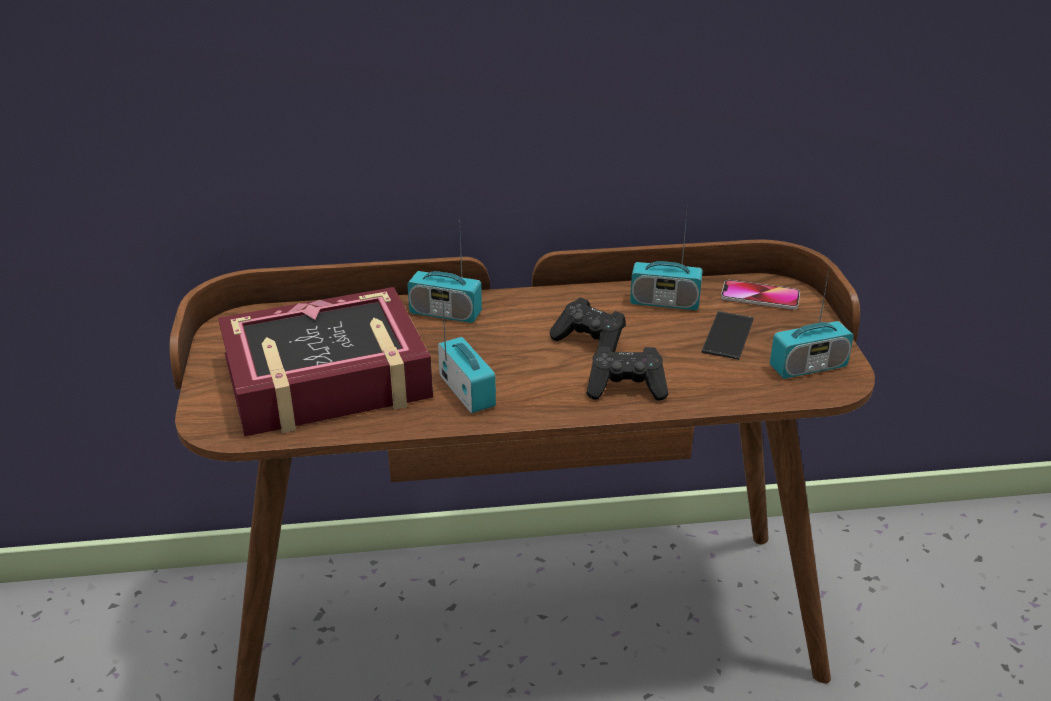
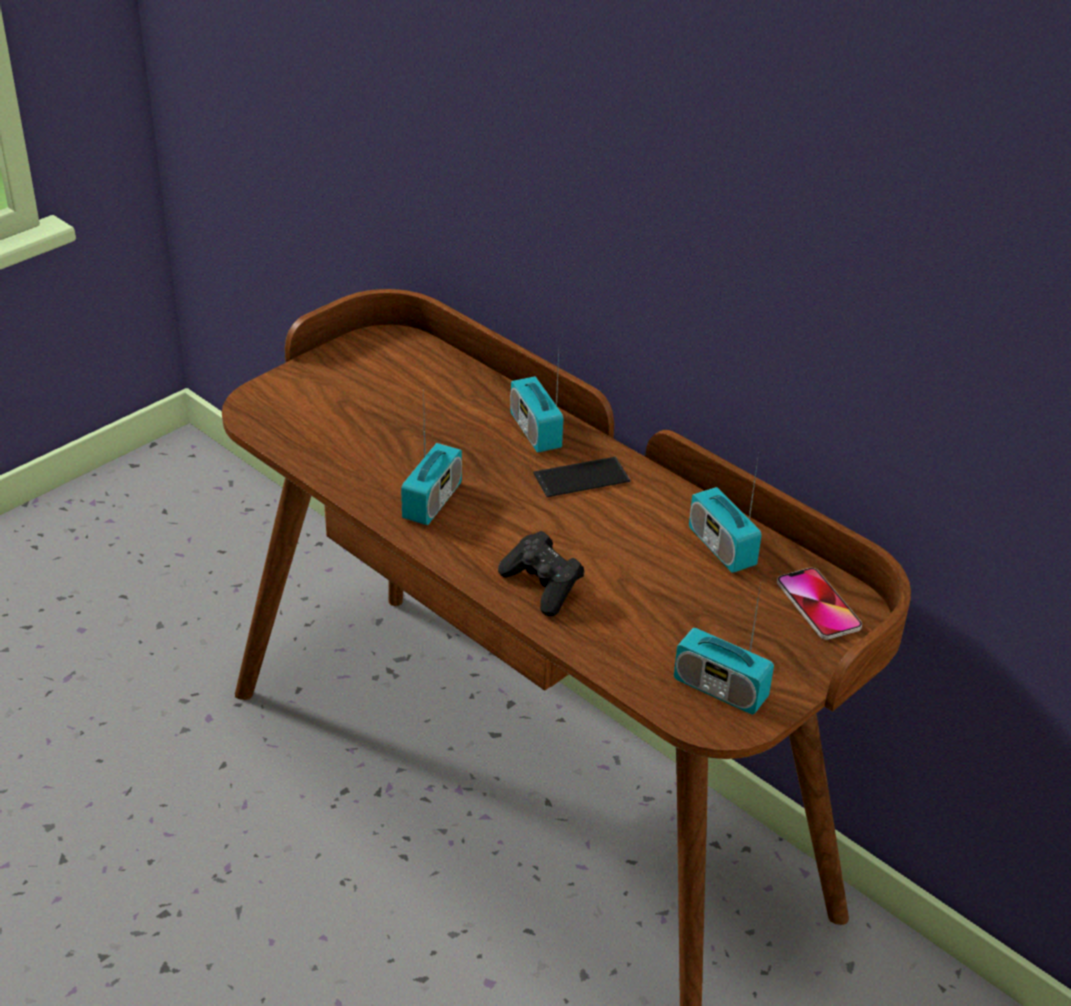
camera: 50 degrees right, 5 degrees up
(327, 379) = (367, 423): book -> none
(590, 342) = (591, 533): black game controller -> none
(728, 336) = (712, 613): phone -> phone (581, 478)

